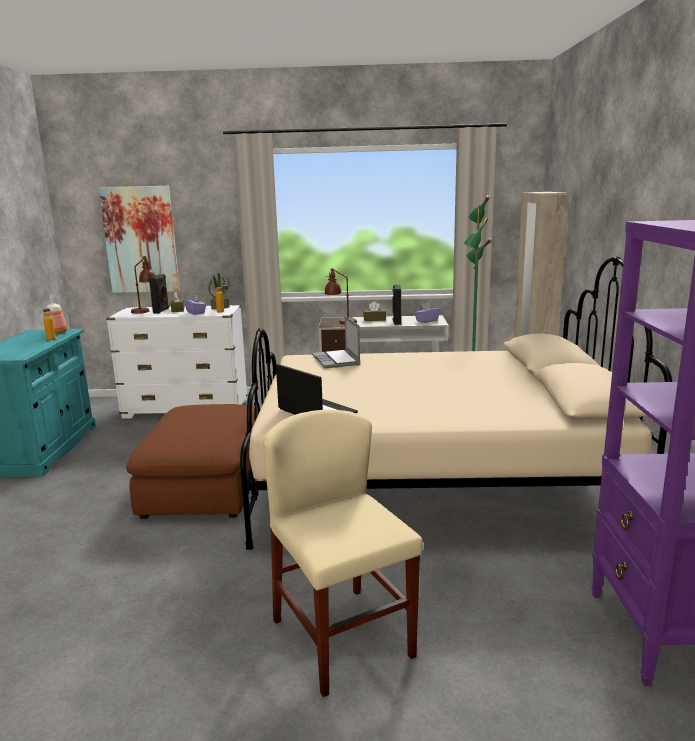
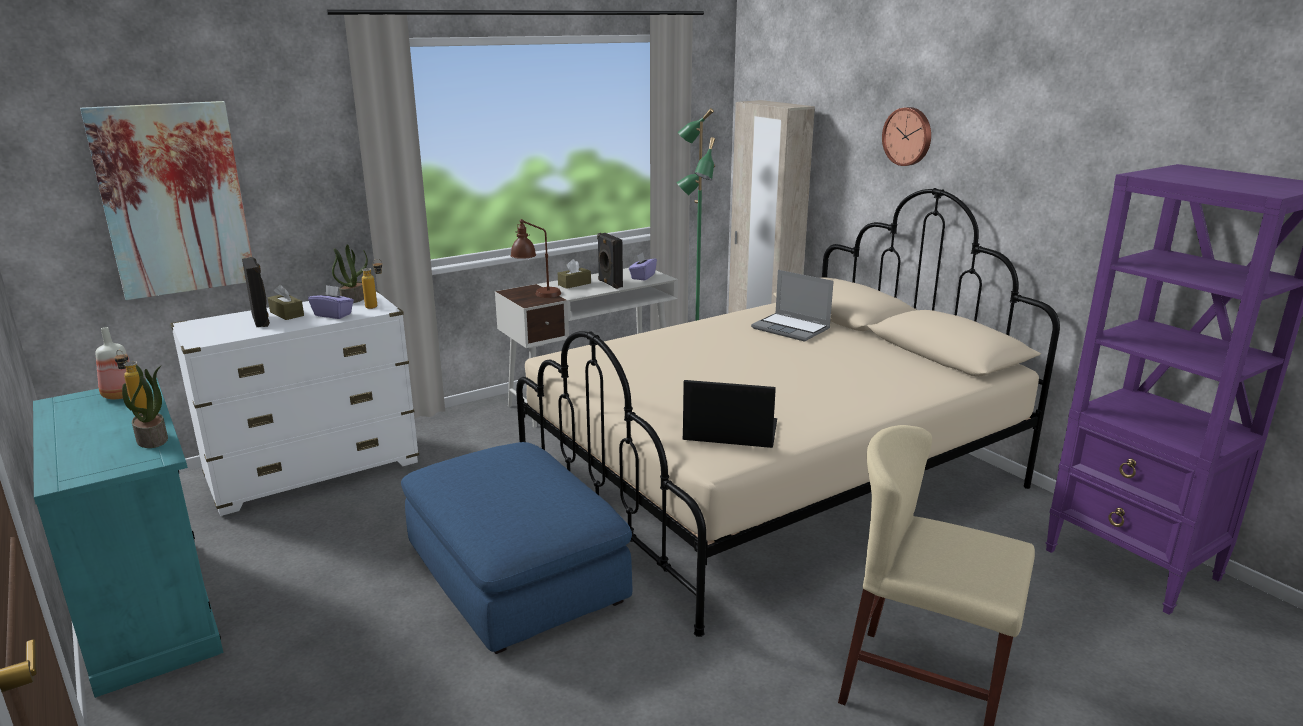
camera: 35 degrees left, 5 degrees up
(31, 350) = (153, 439): none -> potted plant
(145, 310) = (226, 323): brown table lamp -> none
(205, 484) = (516, 573): brown ottoman -> blue ottoman
(337, 360) = (618, 353): laptop -> laptop (792, 329)
(611, 212) = (908, 136): none -> wall clock

